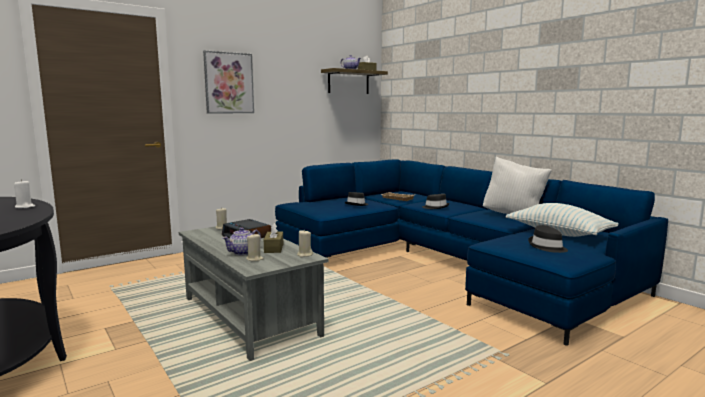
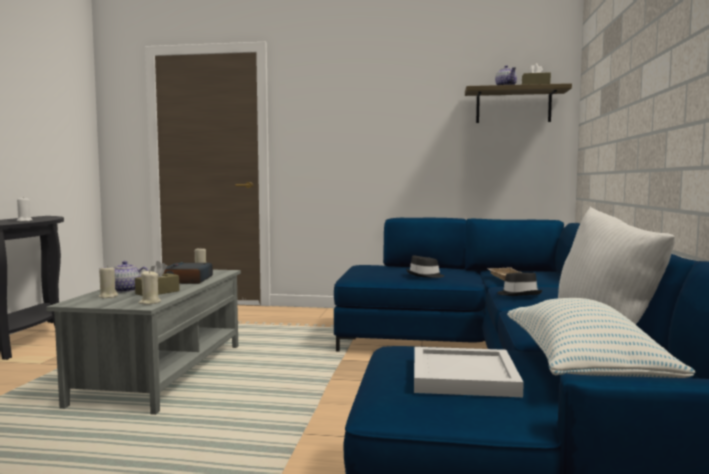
camera: 45 degrees right, 5 degrees down
(228, 83) = (332, 116): picture -> none
(547, 247) = (462, 377): black hat -> white tray

